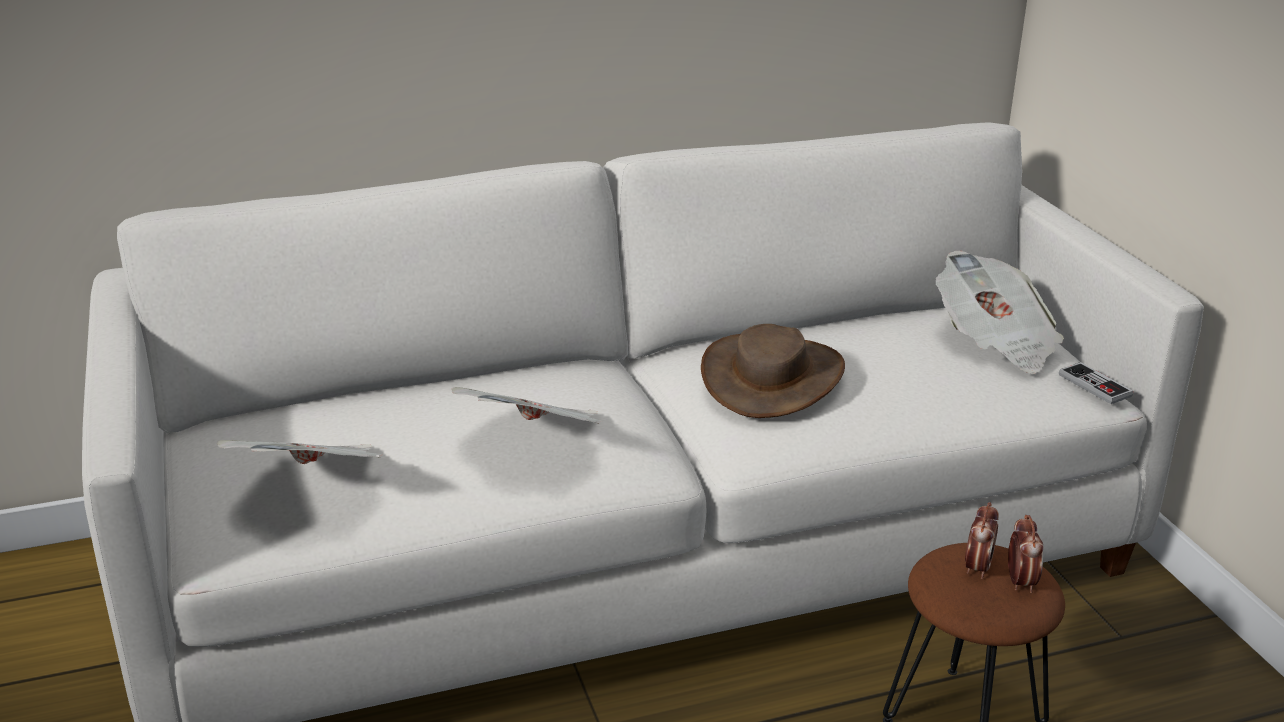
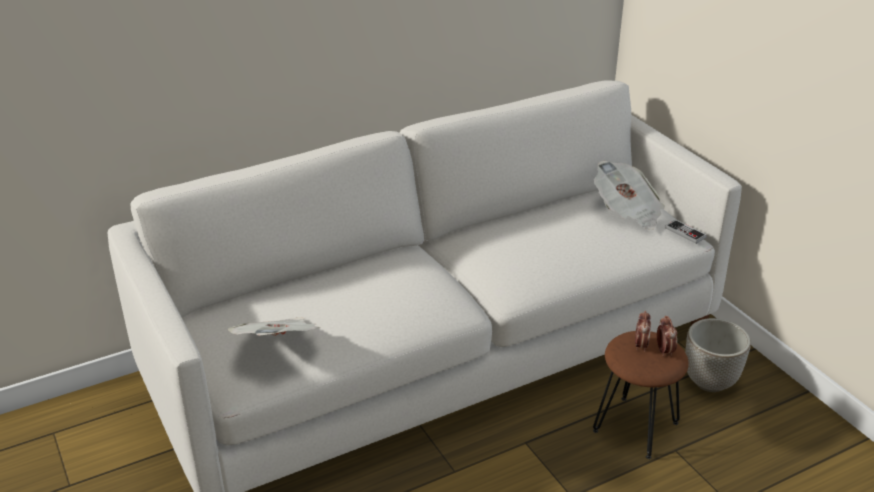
camera: 10 degrees left, 5 degrees up
(536, 441) = (395, 304): newspaper -> none
(773, 377) = (513, 248): brown hat -> none
(1121, 662) = (710, 382): none -> planter

